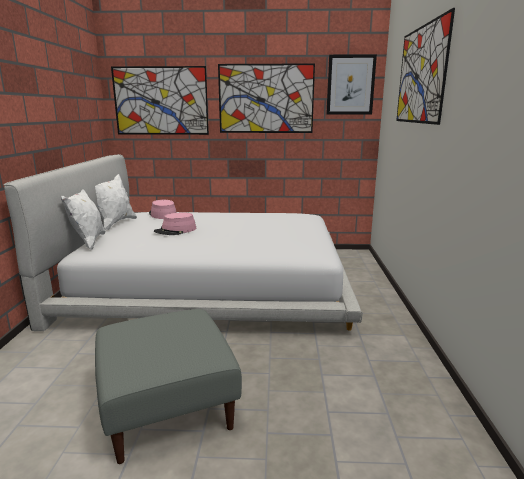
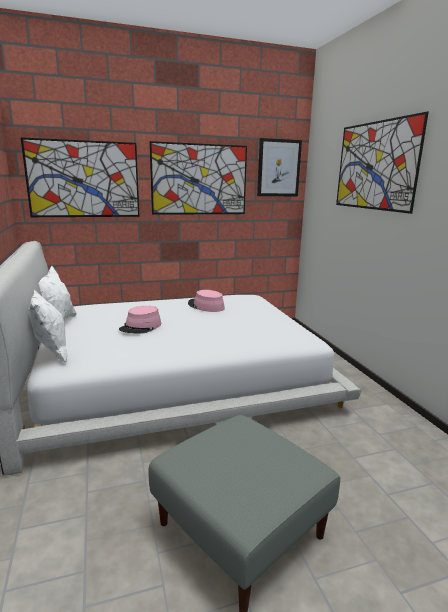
camera: 20 degrees left, 0 degrees up
(162, 214) = (103, 308): pink hat -> pink hat (206, 306)

